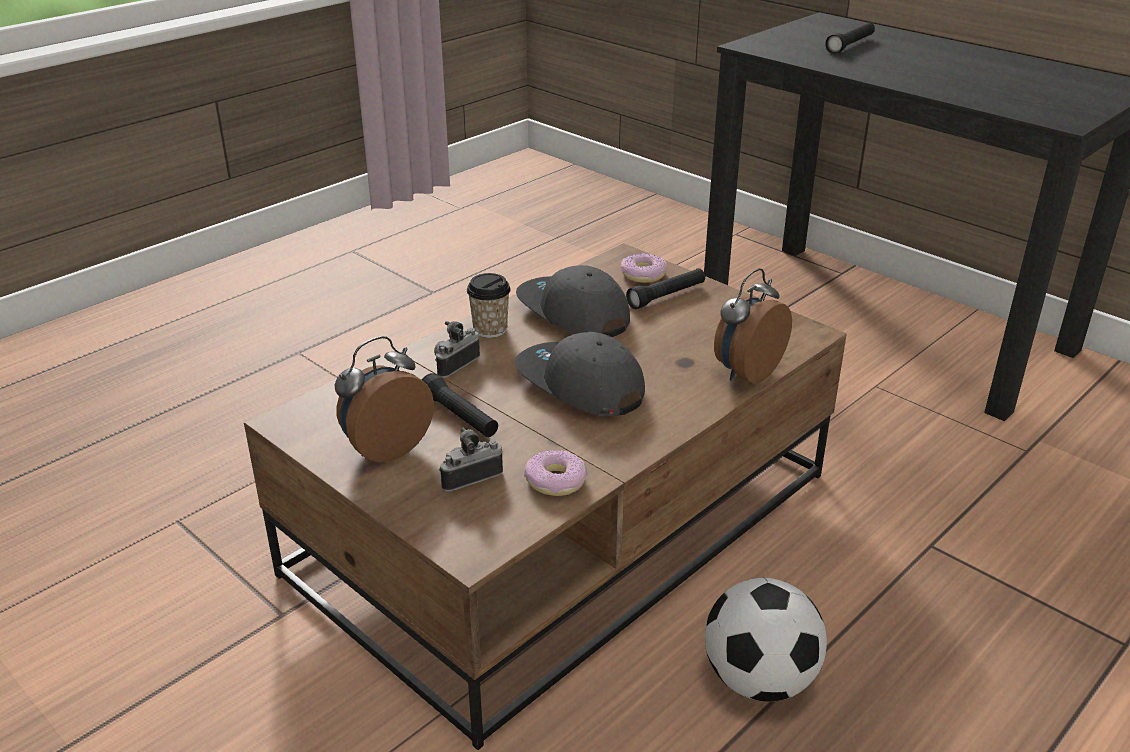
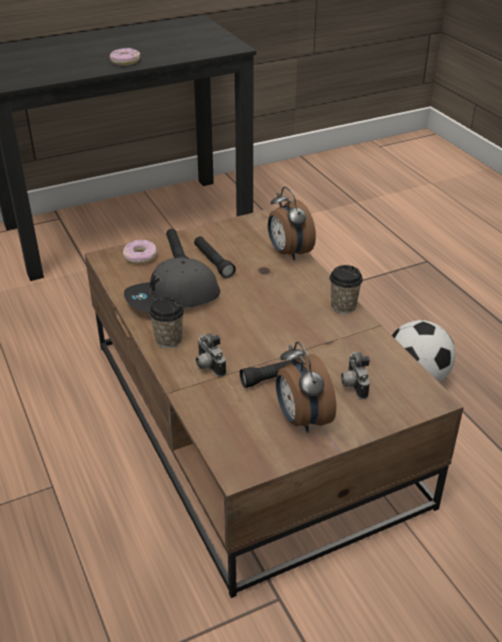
camera: 70 degrees left, 5 degrees up
(556, 480) = (370, 350): donut -> donut (125, 61)
(579, 385) = (268, 317): grey cap -> none
(646, 441) = (343, 306): none -> cup
(850, 45) = (47, 58): black flashlight -> black flashlight (213, 262)

